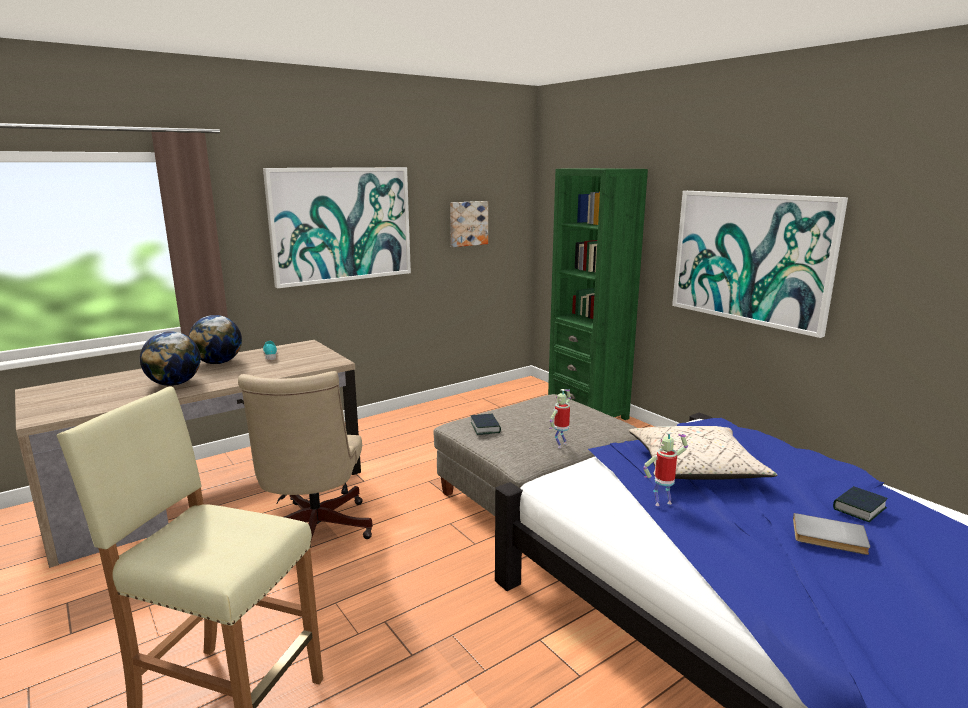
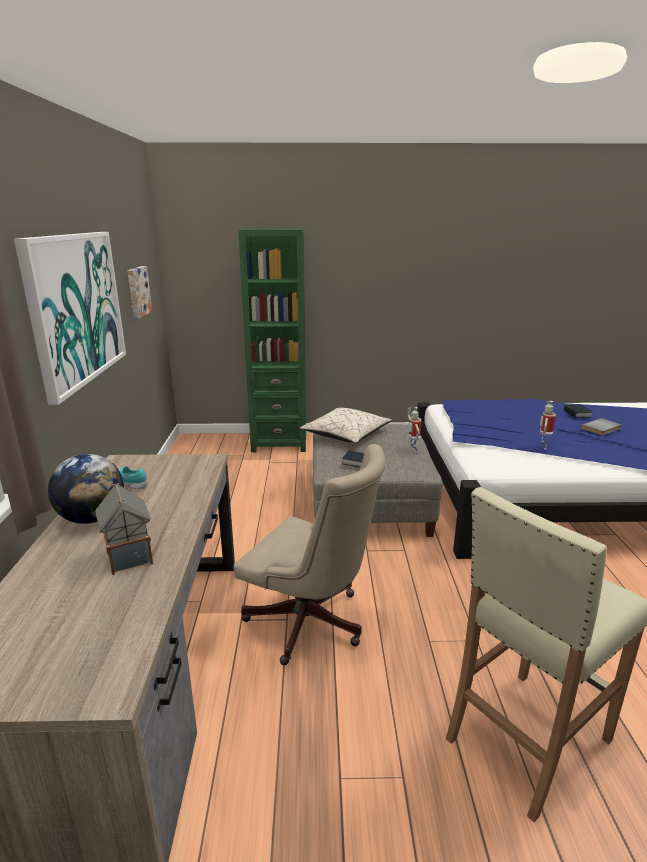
camera: 55 degrees left, 5 degrees up
(174, 384) = (129, 557): globe -> toy house
(694, 468) = (505, 426): beige pillow -> beige pillow (346, 435)
(751, 258) = (397, 291): picture -> none

